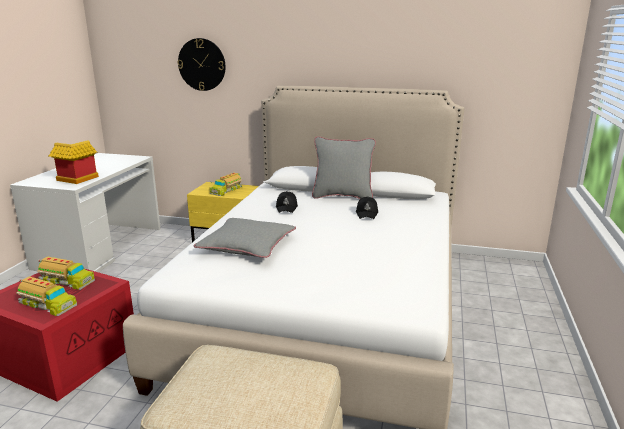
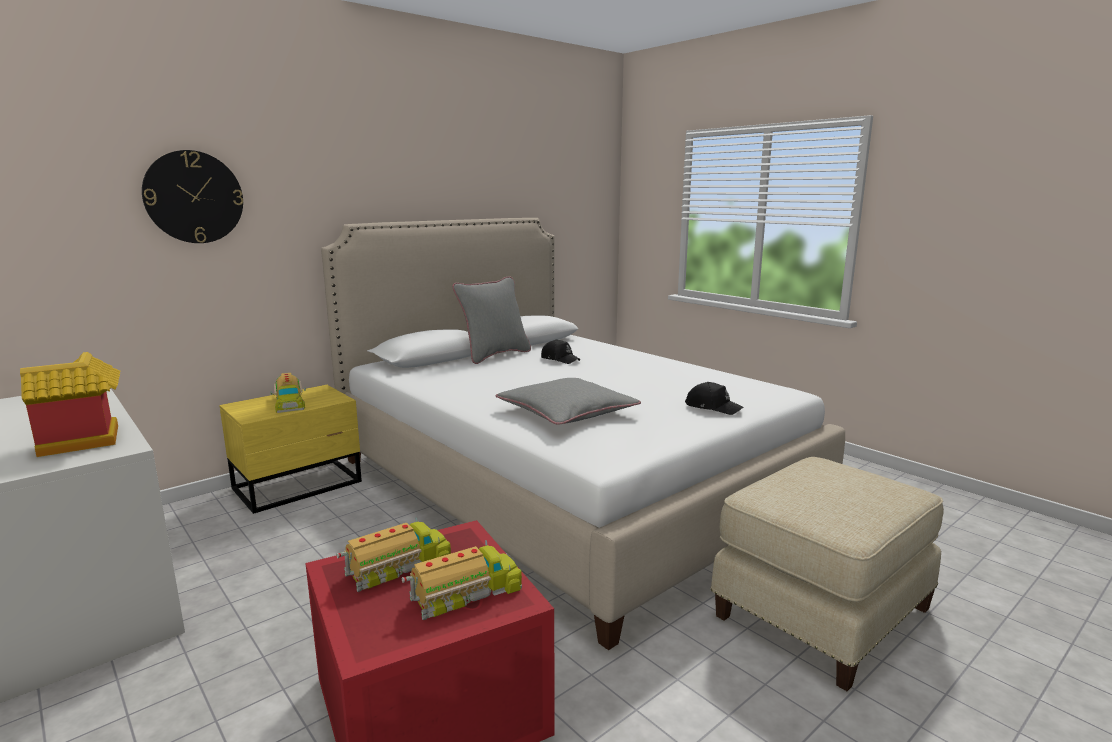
camera: 55 degrees left, 5 degrees down
(287, 207) = (481, 377): black cap -> black cap (713, 407)

